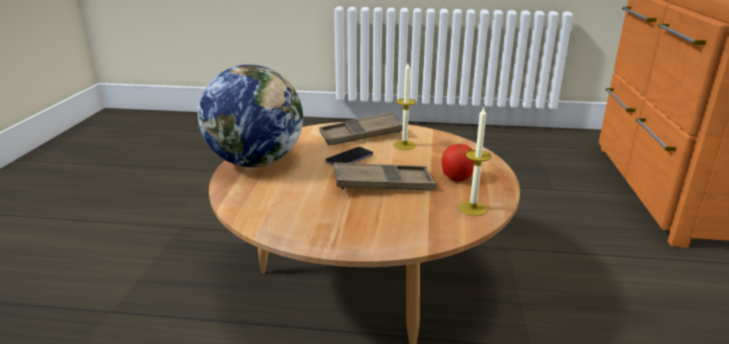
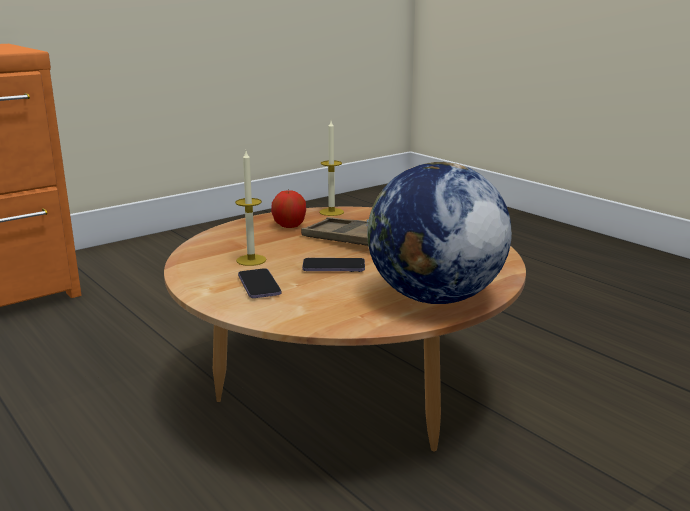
camera: 135 degrees left, 5 degrees down
(362, 135) = (259, 285): brown tray -> phone

